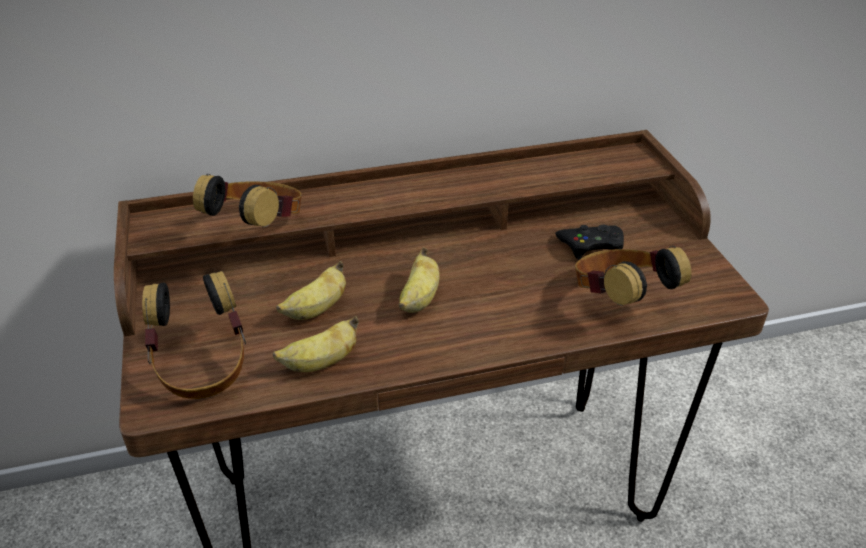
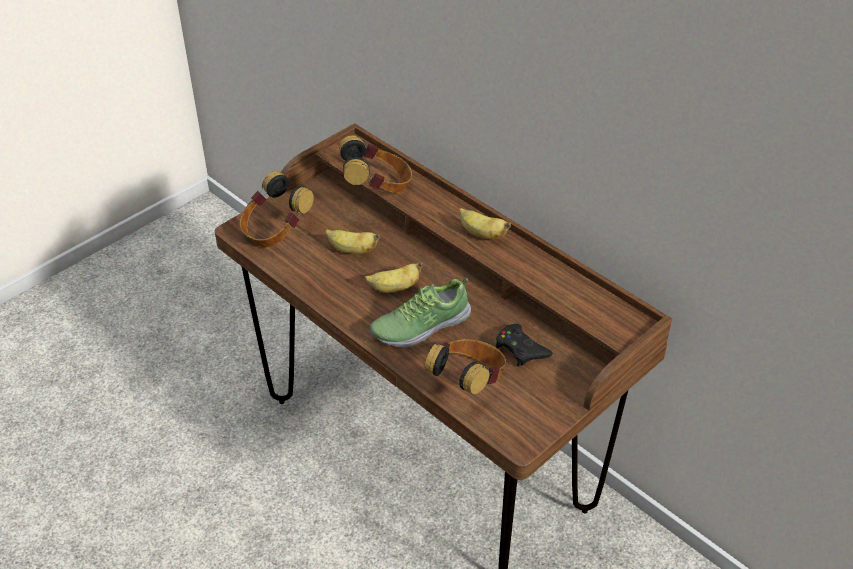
camera: 60 degrees right, 5 degrees up
(320, 363) = (309, 272): banana -> banana (481, 234)
(501, 303) = (420, 325): none -> shoe

